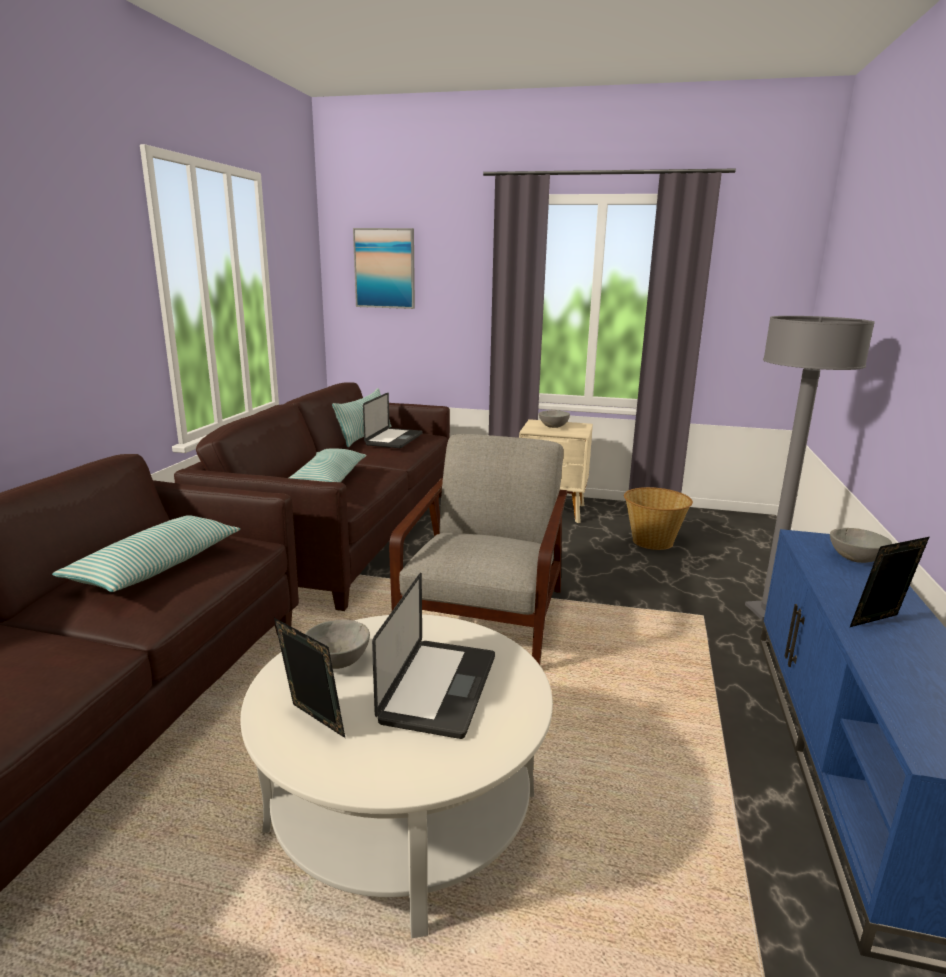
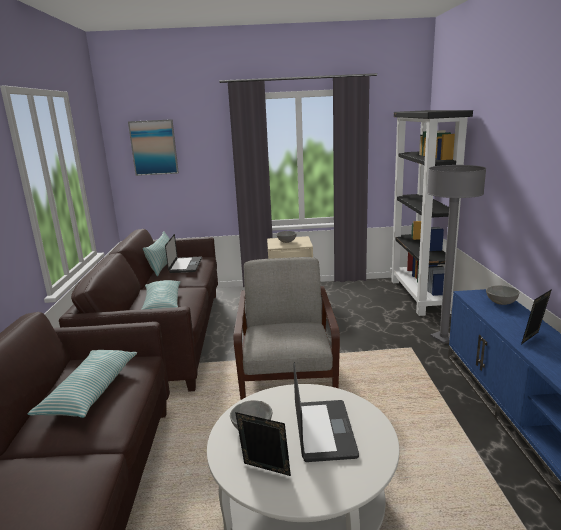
camera: 15 degrees left, 0 degrees up
(653, 541) = (360, 305): basket -> none
(759, 544) = (419, 296): none -> black bookcase

